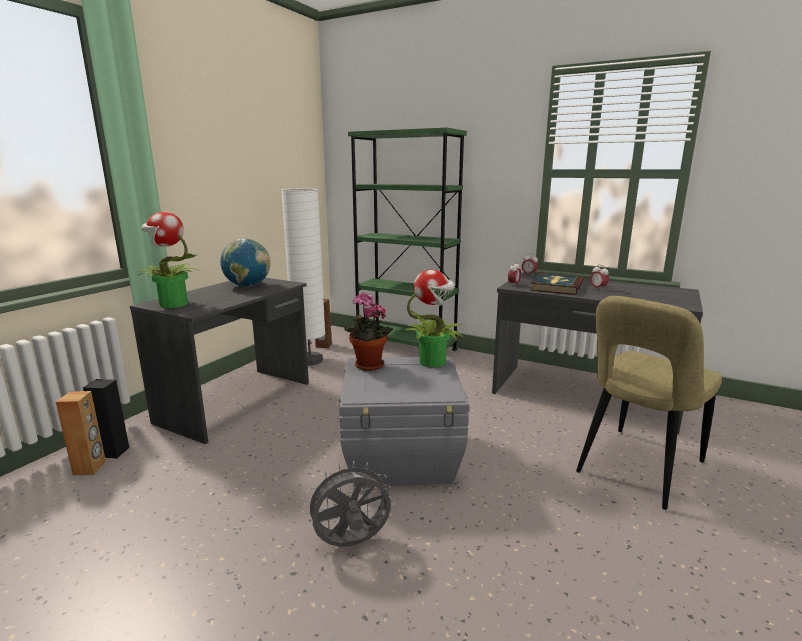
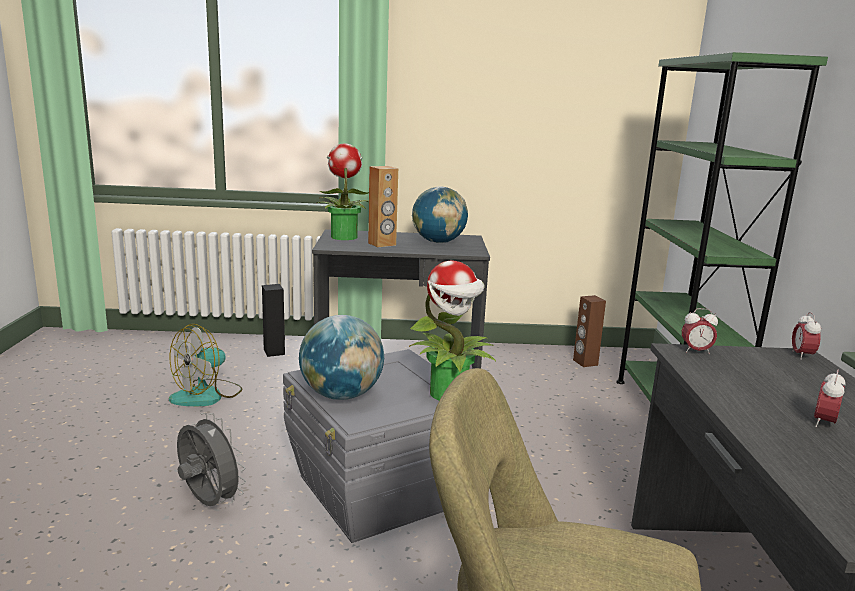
camera: 60 degrees right, 0 degrees up
(90, 468) = (248, 353): brown speaker -> brown speaker (382, 244)
(147, 512) = (207, 395): none -> fan
(310, 360) = (534, 368): white floor lamp -> none
(367, 366) = (392, 362): potted plant -> none
(406, 392) = (341, 395): none -> globe
(556, 287) = (754, 384): book -> none

